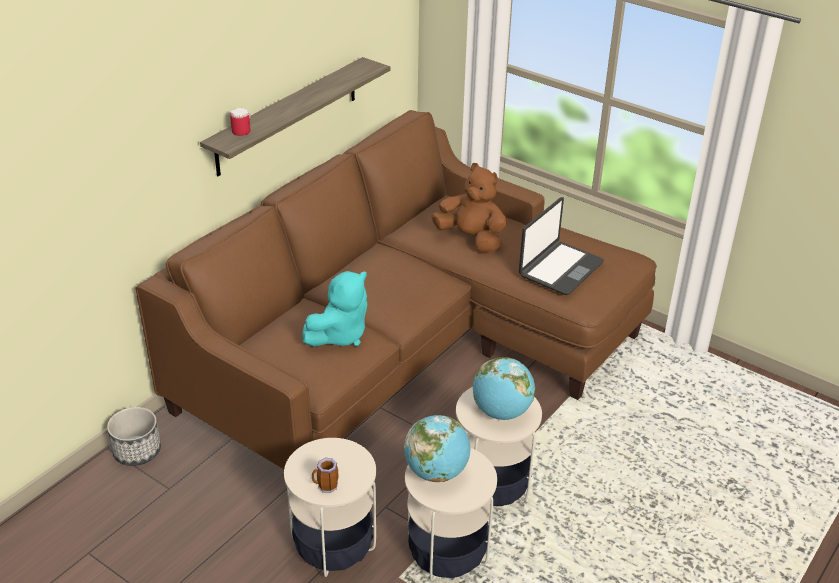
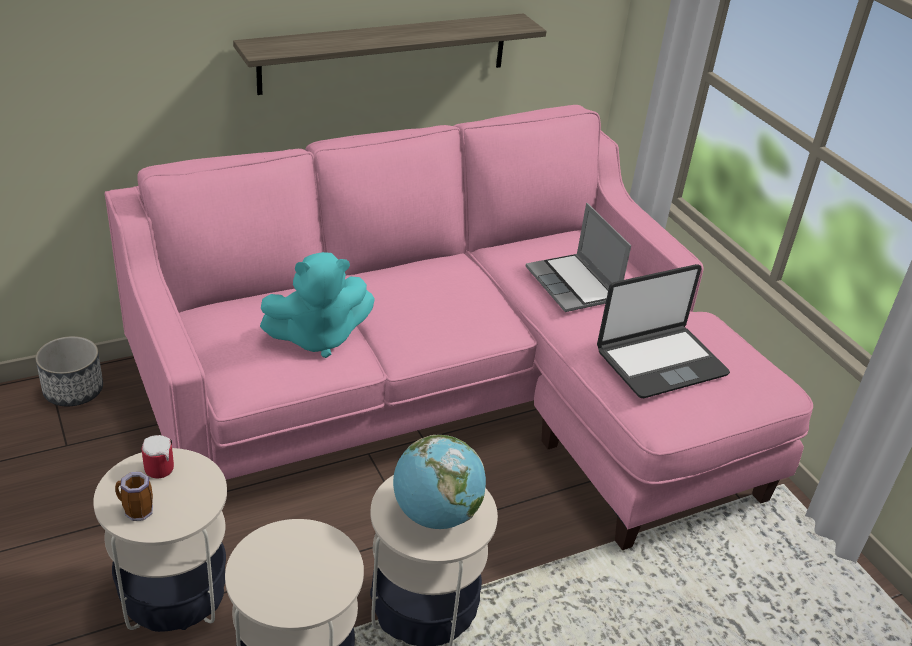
camera: 25 degrees right, 0 degrees up
(242, 130) = (293, 43): mug -> mug (163, 467)
(406, 348) = (455, 397): brown sofa -> pink sofa
(436, 472) = (282, 555): globe -> none
(471, 239) = (573, 285): brown plush toy -> laptop

